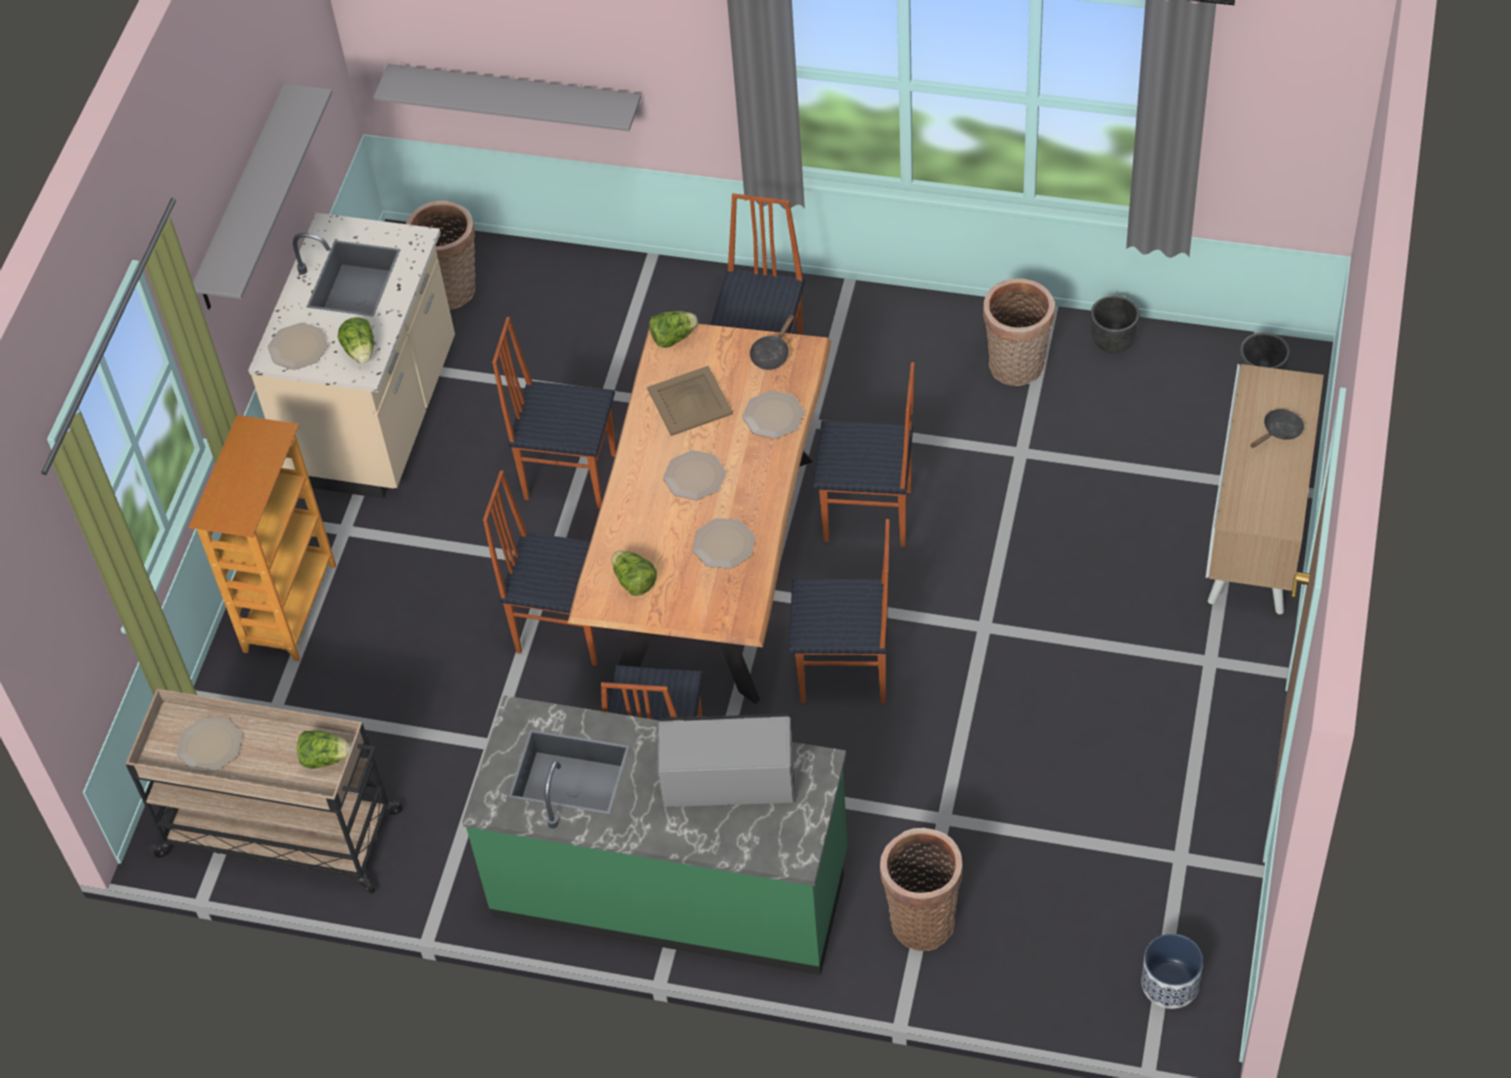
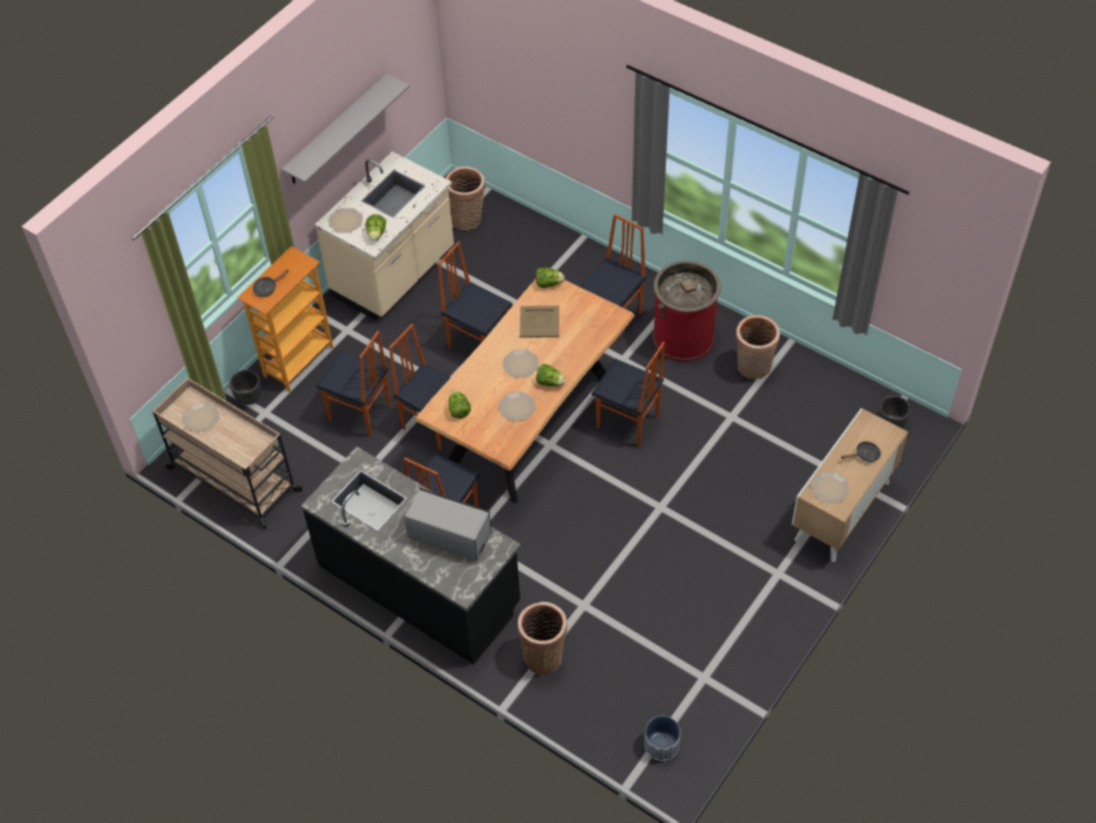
camera: 20 degrees right, 0 degrees up
(325, 758) = (254, 446): lettuce -> lettuce (550, 382)
(516, 95) = (524, 121): grey shelf -> none
(671, 884) = (420, 584): green counter -> black counter
(772, 354) = (597, 311): black frying pan -> black frying pan (267, 288)
(773, 416) = (580, 346): plate -> plate (829, 488)
(845, 674) = (570, 505): chair -> chair (360, 413)
(887, 358) = (683, 337): none -> red trash can
(1112, 342) = (816, 372): black planter -> black planter (249, 397)

